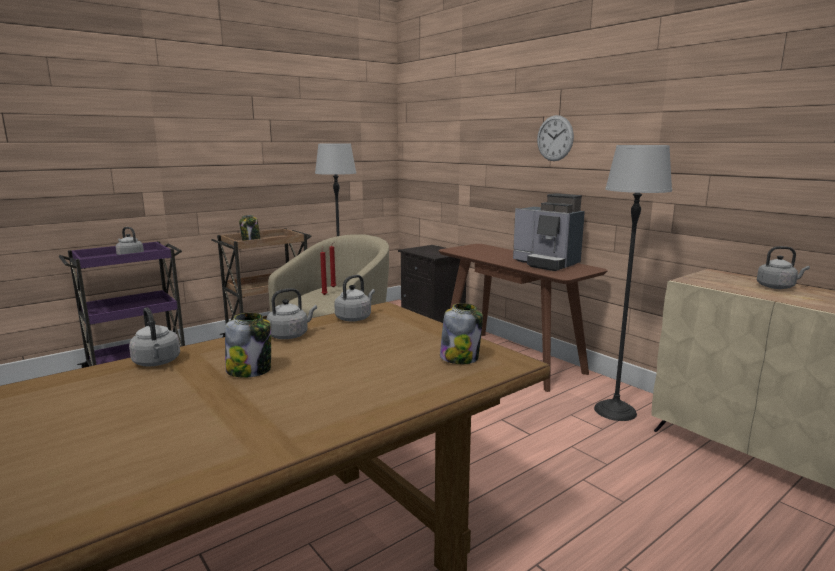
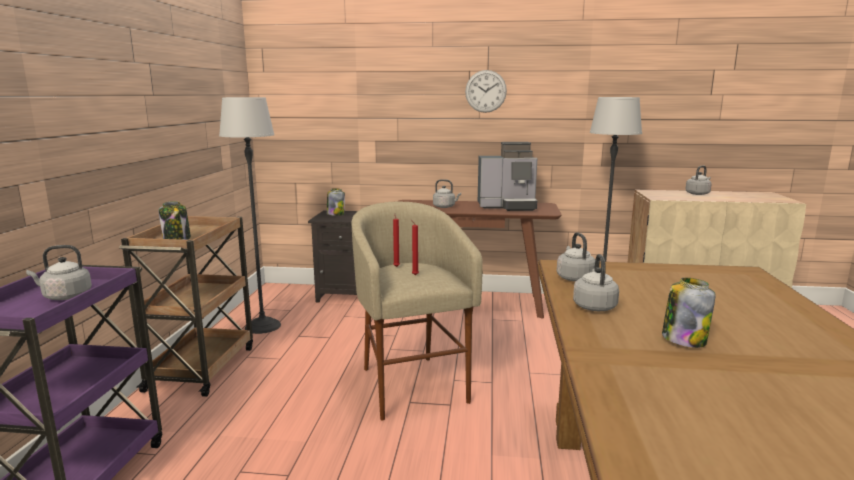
camera: 45 degrees left, 0 degrees up
(157, 363) = (612, 370): grey kettle -> grey kettle (445, 207)
(460, 358) = (723, 279): jar -> jar (335, 214)

